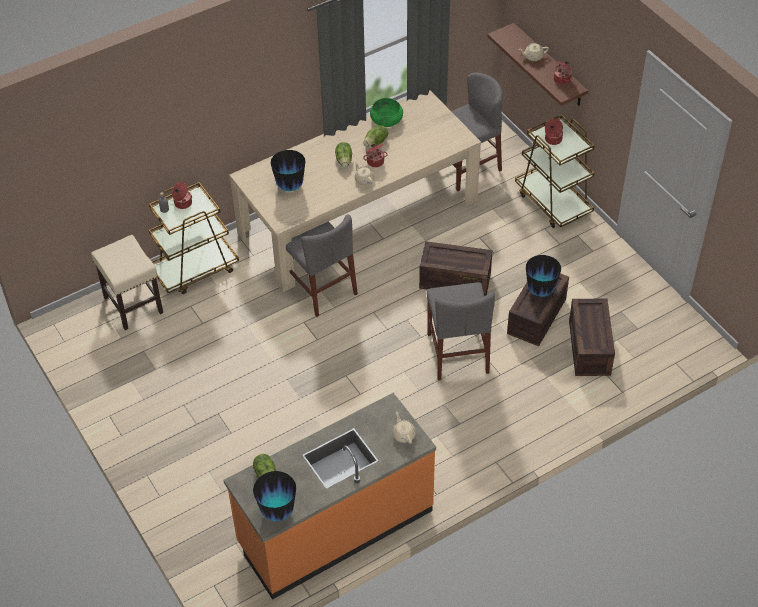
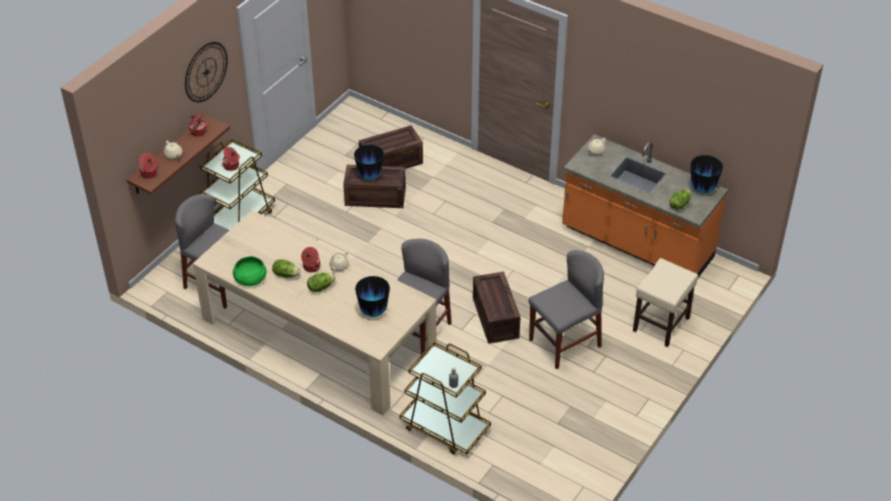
camera: 115 degrees left, 5 degrees down
(132, 304) = (512, 455): beige stool -> beige stool (661, 325)
(182, 203) = (438, 375): cooking pot -> cooking pot (149, 173)
(454, 281) = (363, 253): crate -> crate (497, 318)
(457, 353) = (438, 229): grey chair -> grey chair (564, 343)
(600, 55) = (206, 72): none -> wall clock

